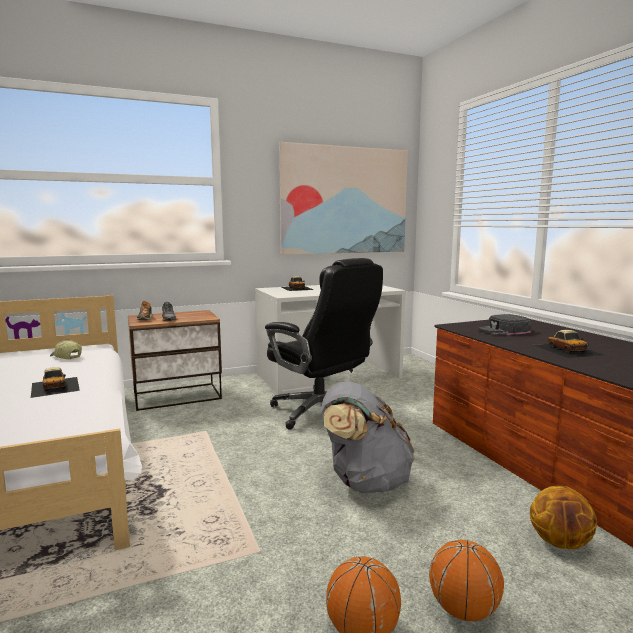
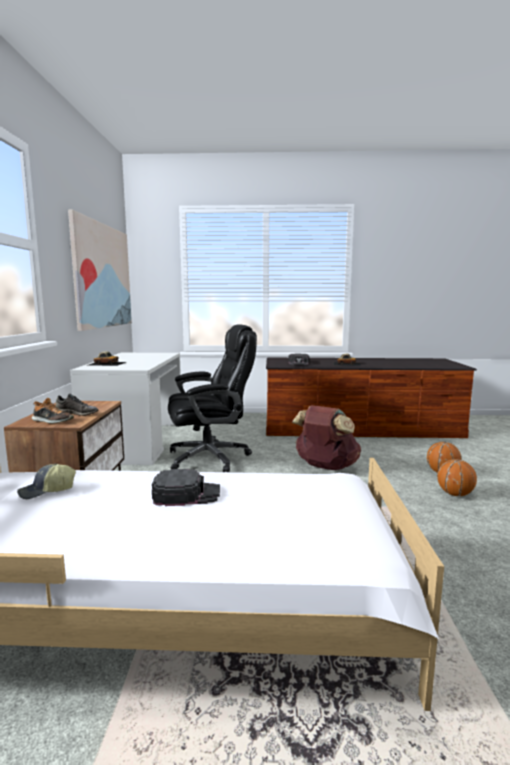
camera: 65 degrees left, 0 degrees up
(55, 386) = (186, 494): toy car -> black cap
(364, 481) = (325, 467): grey backpack -> brown backpack
(560, 543) = (401, 446): basketball -> none

